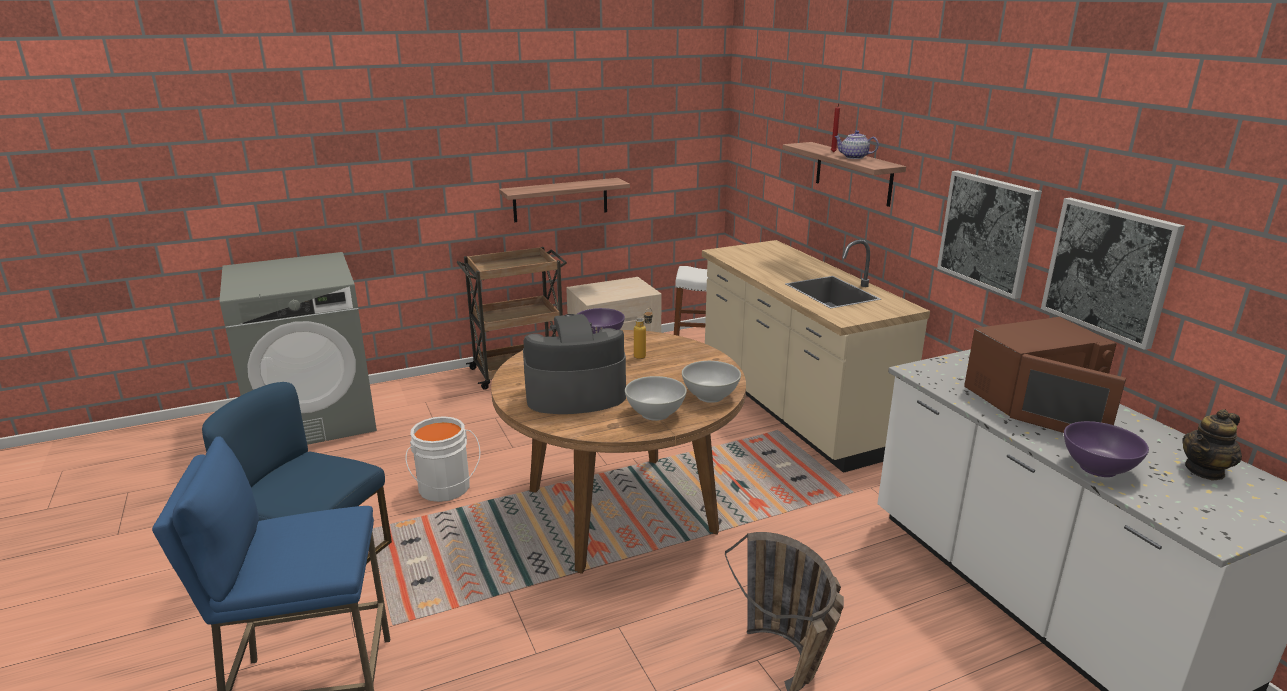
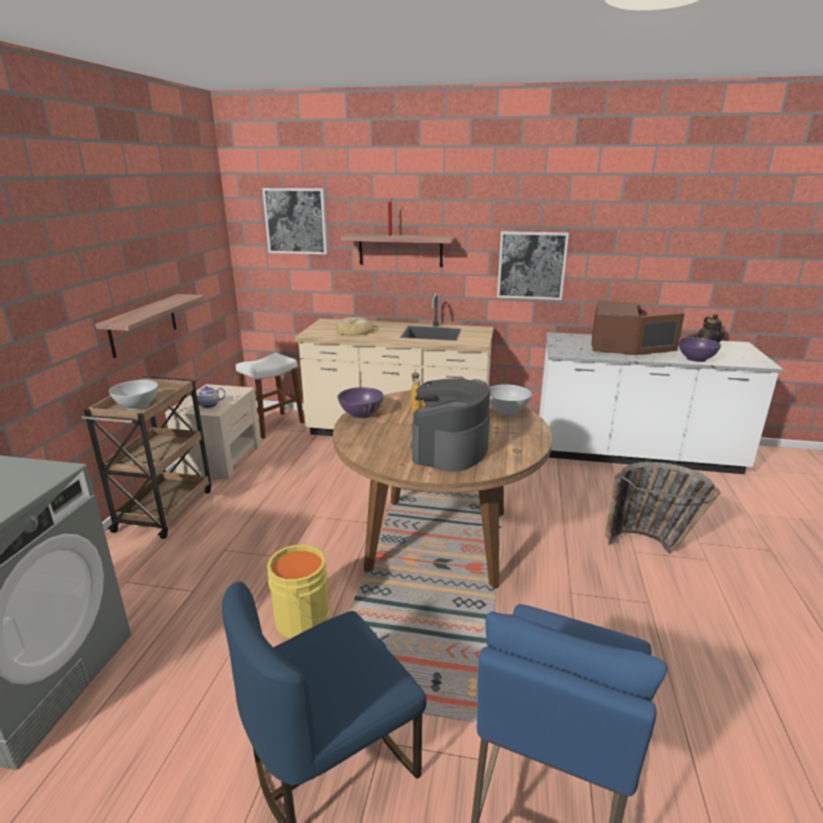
camera: 55 degrees left, 0 degrees up
(445, 489) = (305, 620): white bucket -> yellow bucket
(655, 414) = (514, 433): white bowl -> white bowl (138, 406)
(767, 262) = (354, 330): none -> bread
(853, 157) = (412, 236): teapot -> teapot (208, 405)
(1109, 270) = (618, 267): picture -> picture (296, 221)

